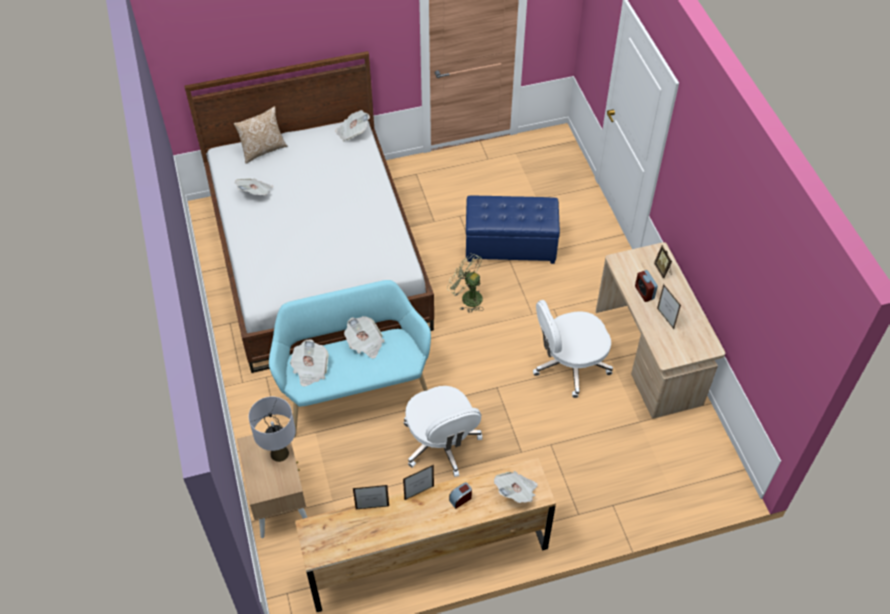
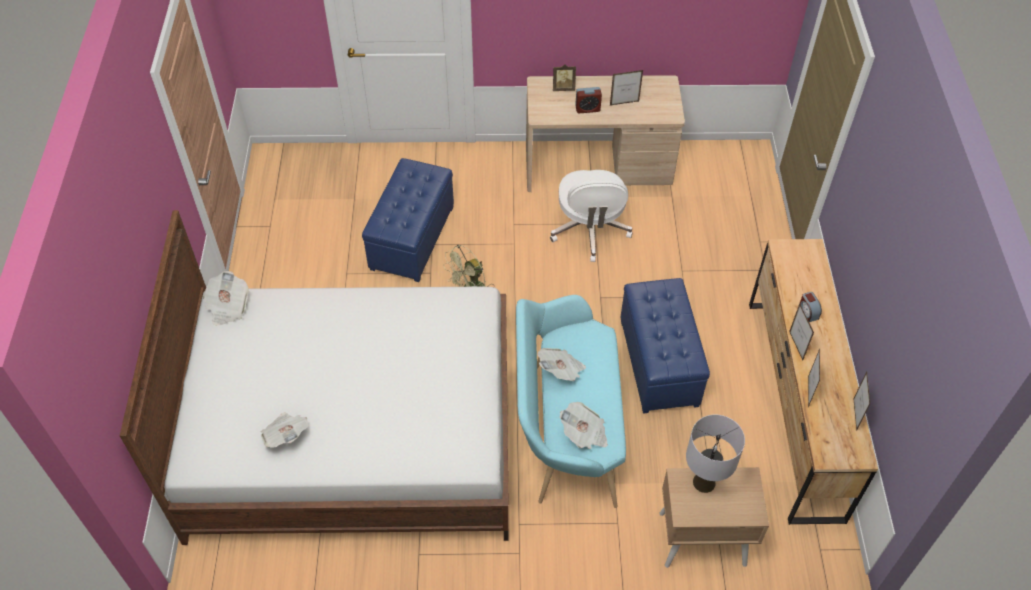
camera: 75 degrees left, 0 degrees up
(263, 150) = (207, 414): pillow -> none
(357, 547) = (855, 414): none -> picture frame
(441, 443) = (659, 362): white office chair -> blue ottoman
(516, 492) = (806, 265): newspaper -> none

